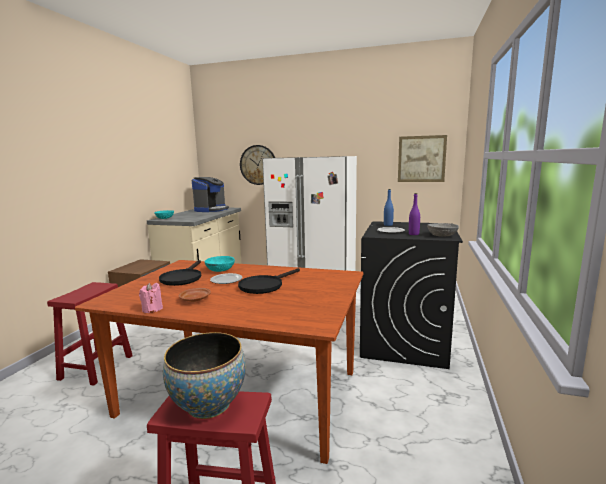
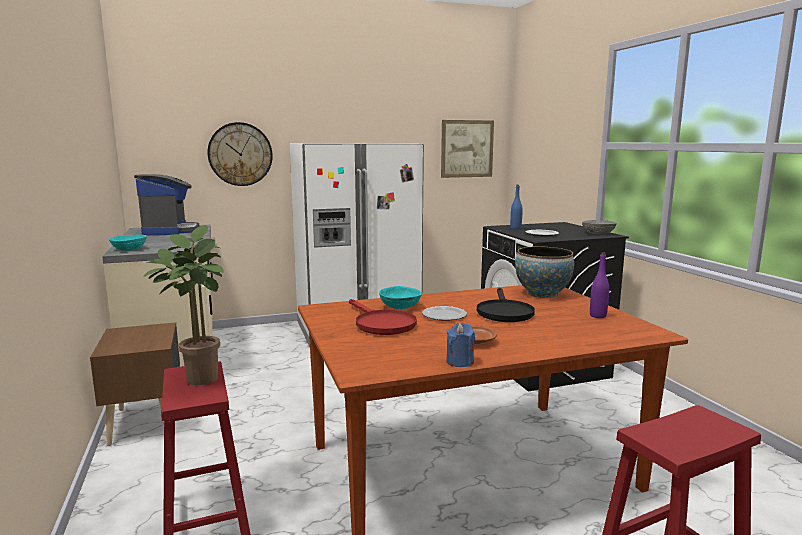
camera: 35 degrees left, 0 degrees up
(92, 289) = (198, 377): none -> potted plant
(152, 309) = (460, 362): pink candle -> blue candle
(183, 278) = (381, 324): black frying pan -> red frying pan
(208, 405) = (682, 431): bowl -> bowl (542, 294)
(413, 234) = (571, 234): purple bottle -> purple bottle (598, 316)

